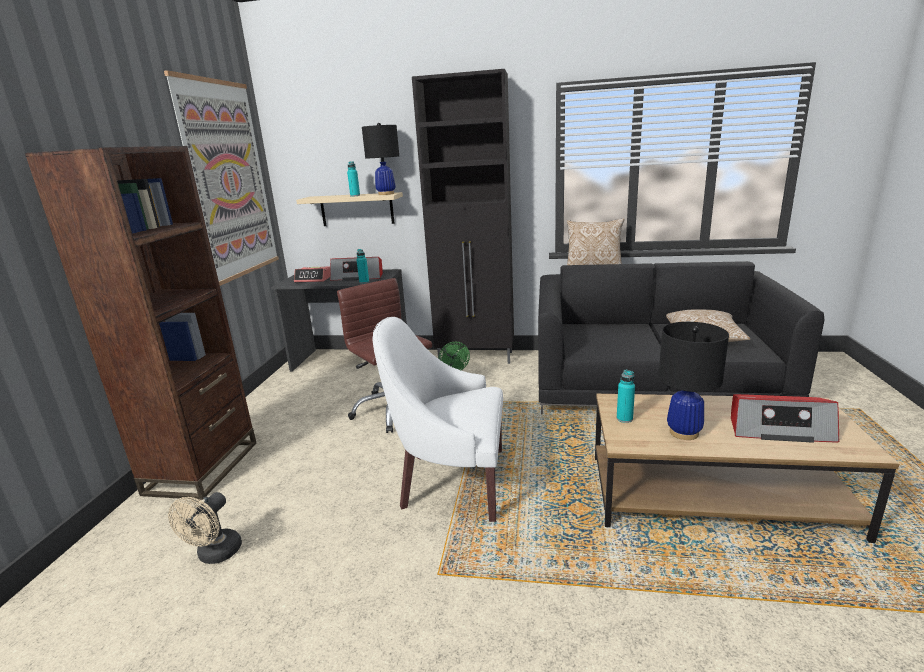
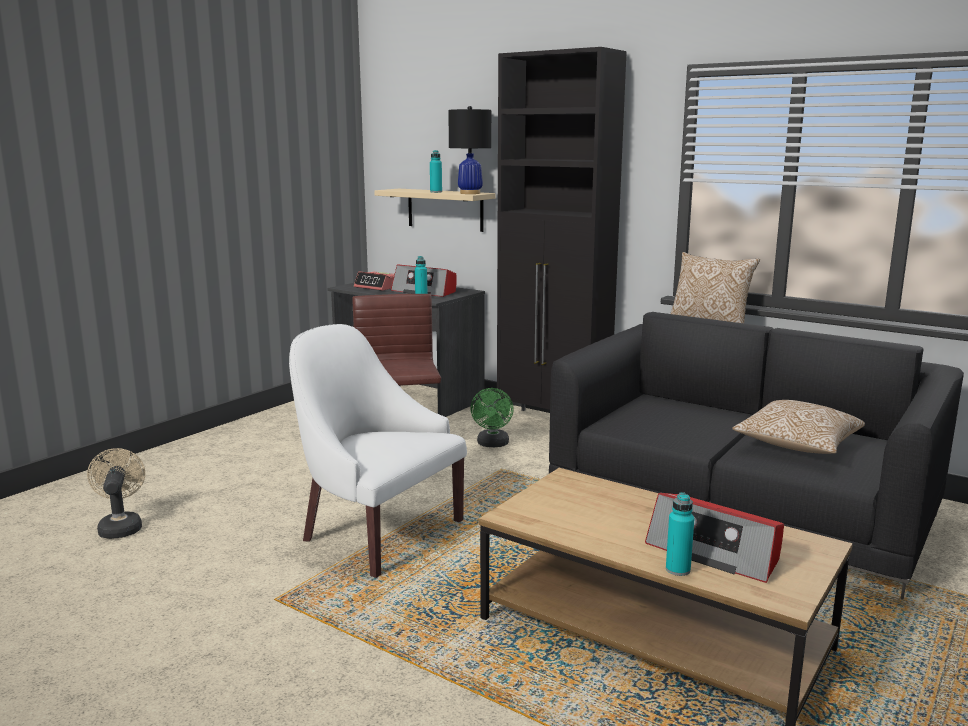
camera: 25 degrees right, 5 degrees down
(203, 467) = (176, 458): brown bookcase -> none
(215, 555) = (120, 526): beige fan -> beige fan turned 120 degrees clockwise
(229, 181) = (299, 162): picture -> none
(624, 419) = (548, 496): turquoise bottle -> turquoise bottle (678, 570)
(684, 432) = (592, 524): black table lamp -> none

